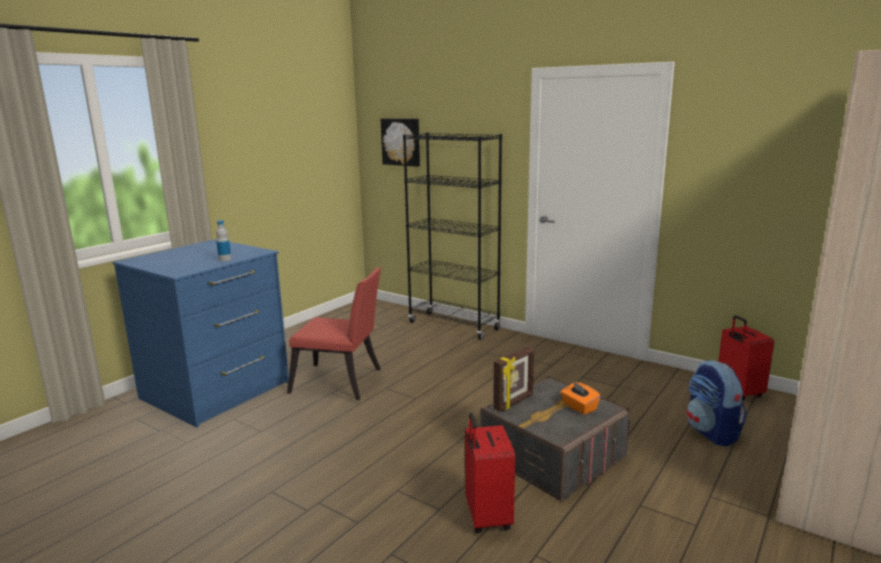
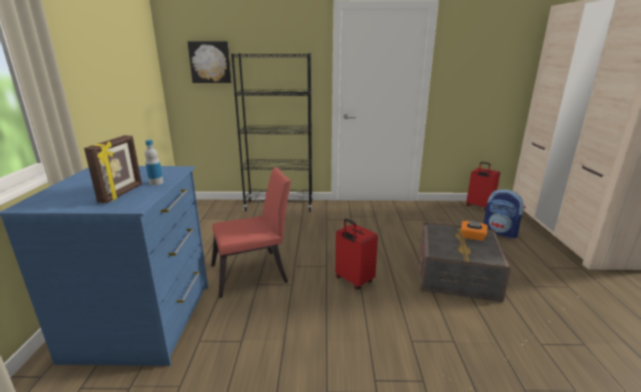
camera: 35 degrees left, 5 degrees up
(486, 517) = (485, 332): red suitcase -> red suitcase (353, 280)
(514, 402) = (437, 246): picture frame -> picture frame (122, 193)

